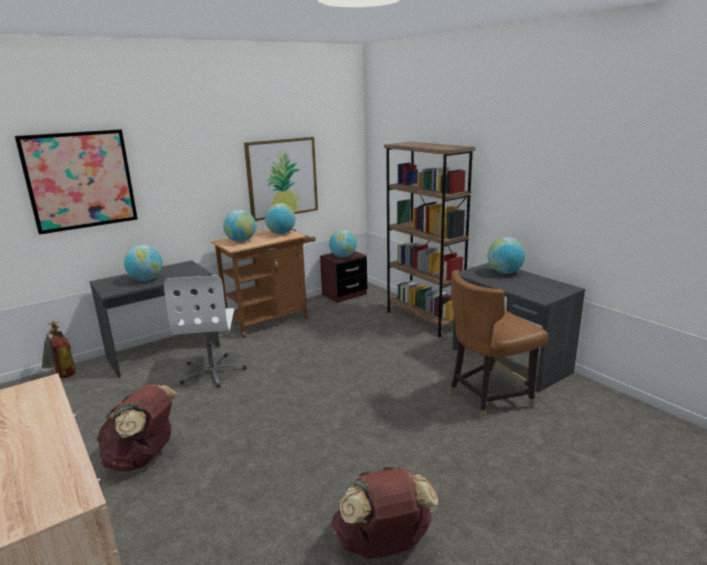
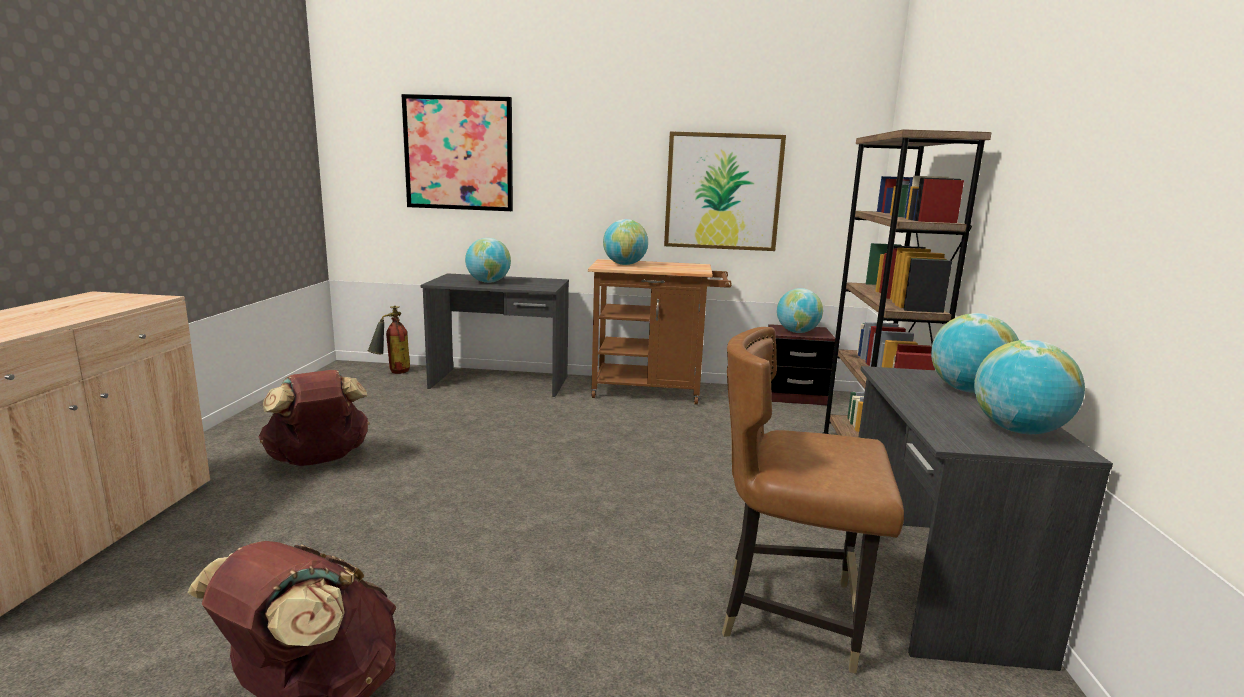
camera: 40 degrees right, 5 degrees down
(213, 371) = (507, 416): white office chair -> none
(281, 233) = (688, 267): globe -> globe (1018, 430)

